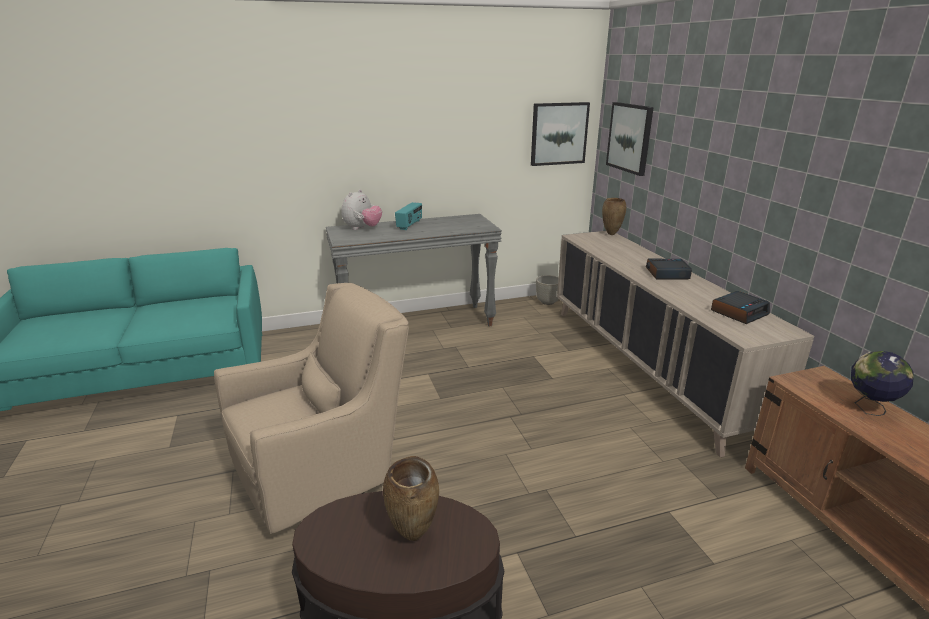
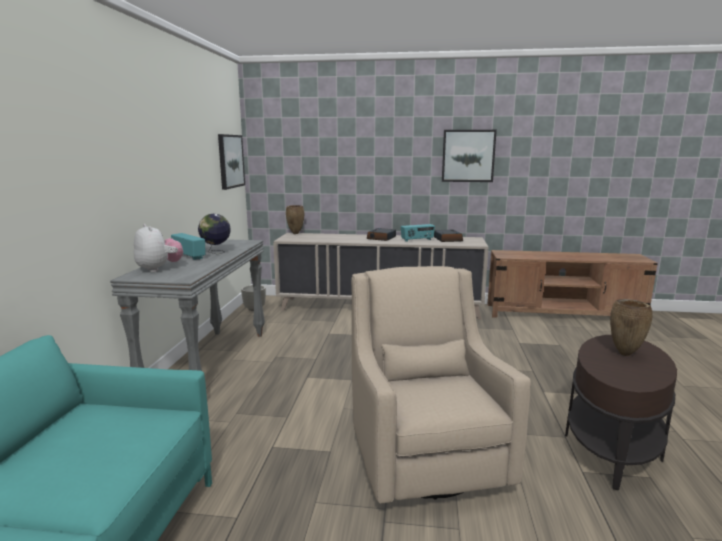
camera: 65 degrees left, 10 degrees down
(630, 138) = (290, 158): picture -> picture (468, 156)
(693, 295) = (417, 240): none -> radio
(869, 408) = (531, 254): globe -> globe (216, 252)

